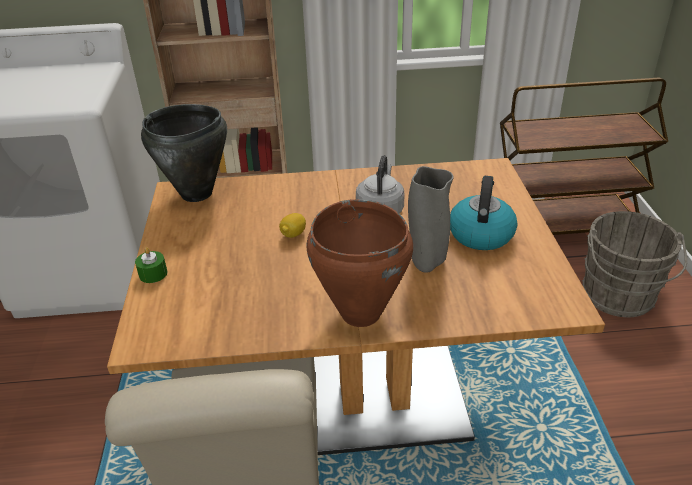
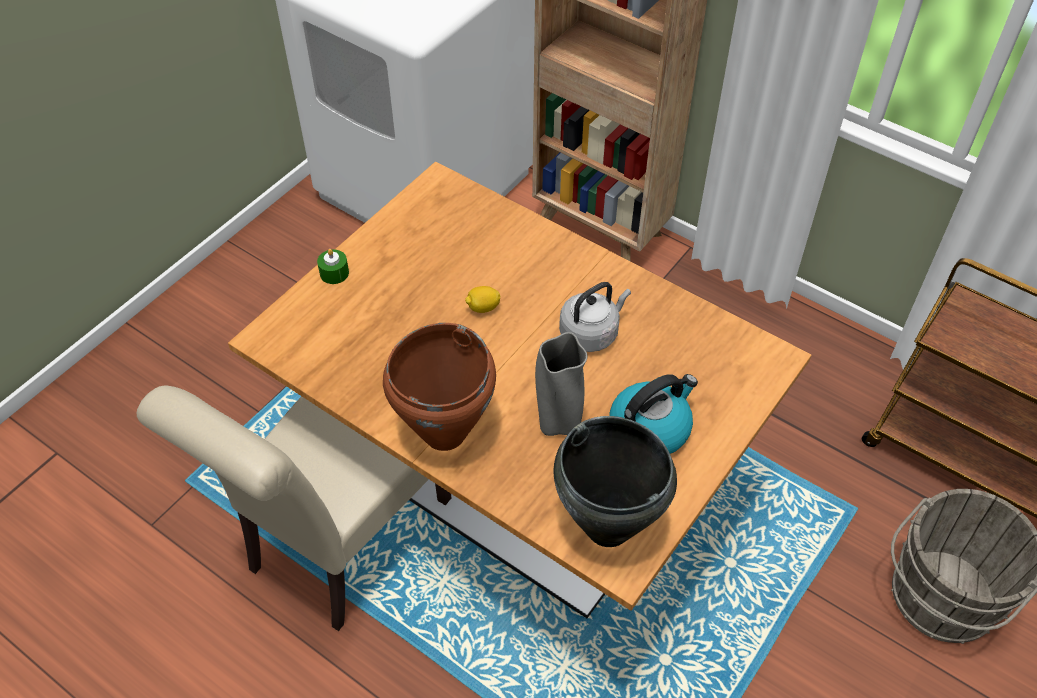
camera: 40 degrees right, 15 degrees up
(197, 194) = (453, 200): black cooking pot -> black cooking pot (607, 528)

